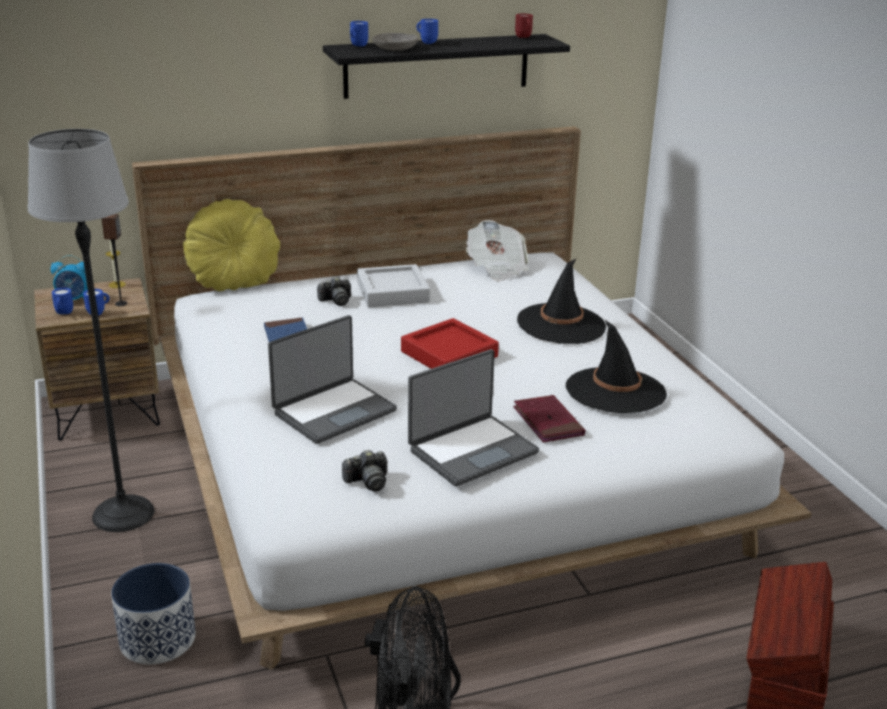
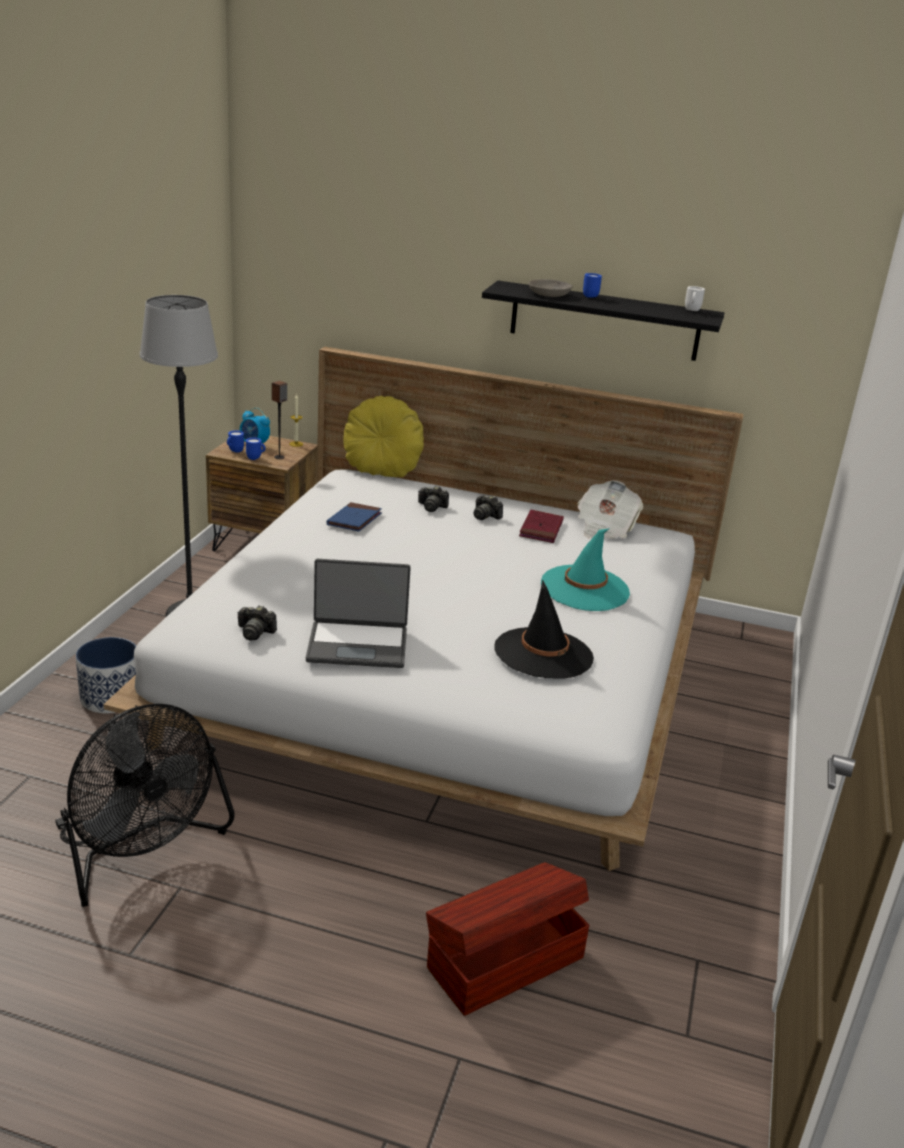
camera: 35 degrees right, 0 degrees up
(333, 411) = (305, 579): laptop -> none
(357, 46) = (522, 286): blue mug -> none
(392, 292) = (485, 516): grey tray -> camera
(449, 354) = (453, 575): red tray -> none
(524, 37) = (692, 310): red mug -> white mug
(548, 422) = (448, 651): red book -> red book (541, 529)
(561, 324) = (585, 589): black hat -> turquoise hat

